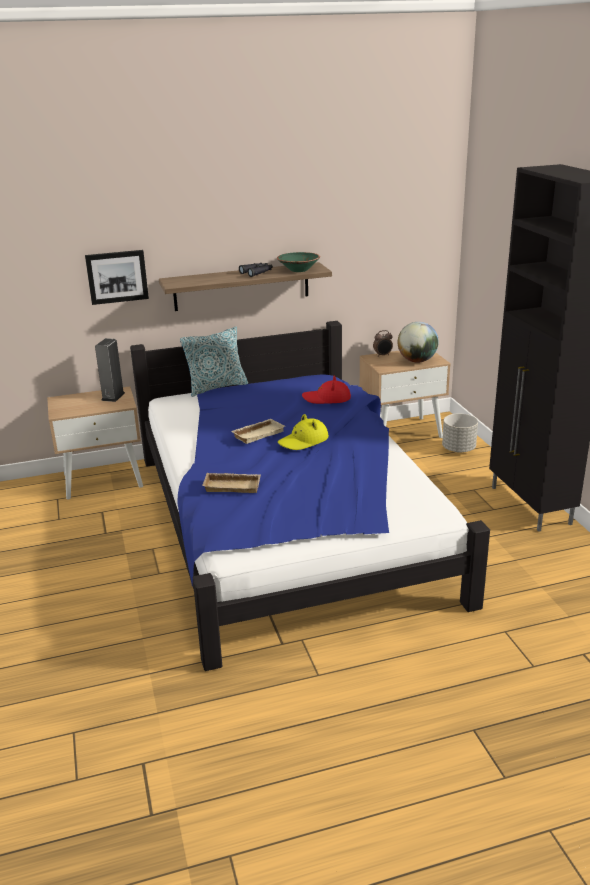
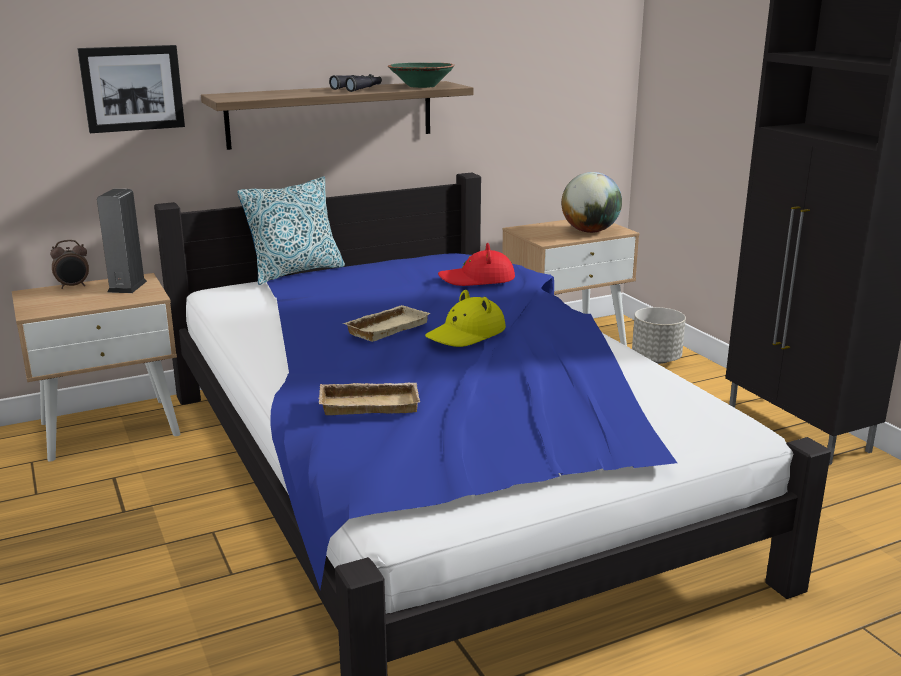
camera: 10 degrees left, 5 degrees down
(383, 355) = (536, 226): alarm clock -> alarm clock (73, 286)

